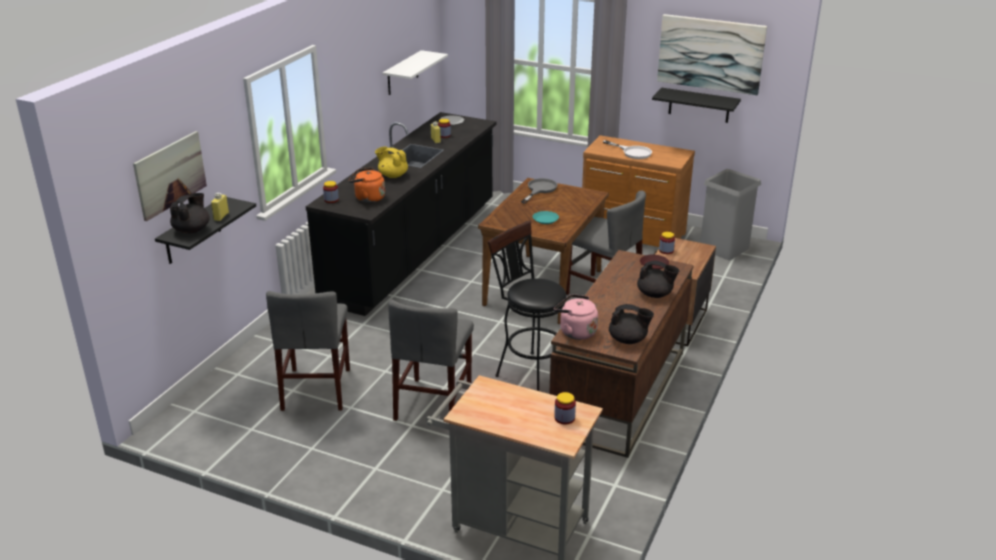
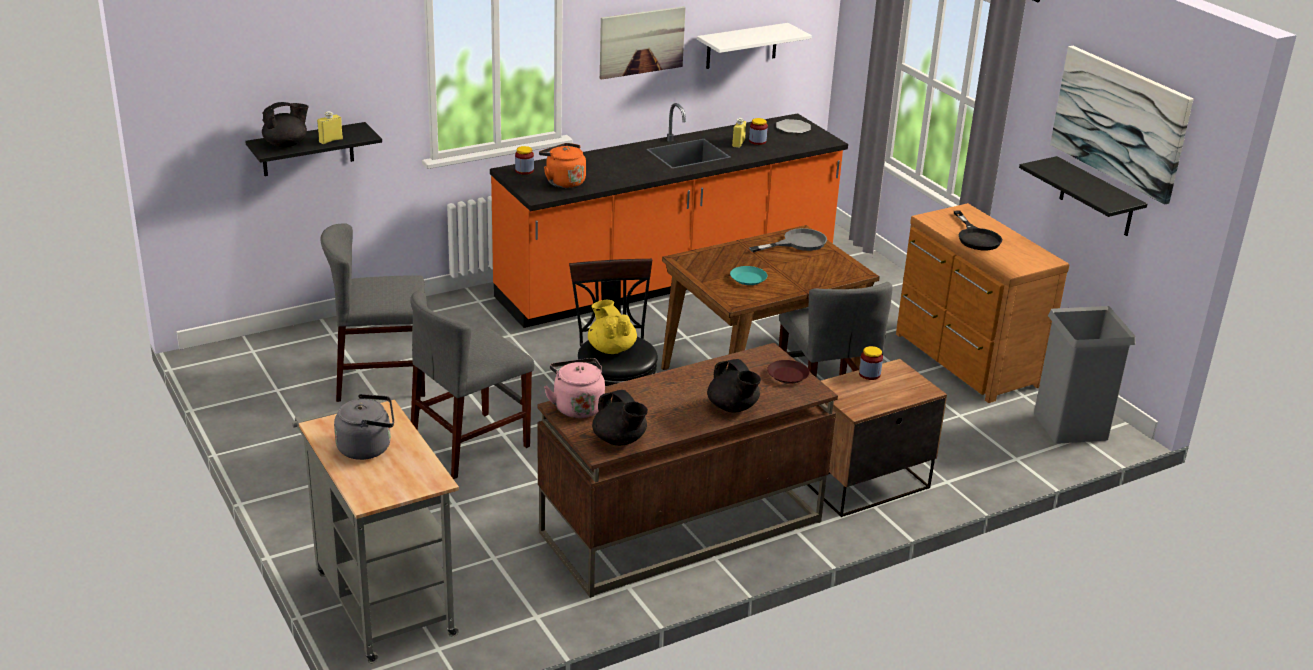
camera: 35 degrees right, 0 degrees up
(170, 174) = (281, 75): picture -> picture (641, 42)
(316, 389) = (381, 379): grey chair -> grey chair turned 45 degrees clockwise
(392, 175) = (627, 167): yellow teapot -> yellow teapot (611, 348)
(414, 251) = (668, 280): black counter -> orange counter
(513, 412) = (368, 447): none -> grey kettle
(564, 418) = (405, 477): jar -> none
(632, 152) = (976, 237): white frying pan -> black frying pan

